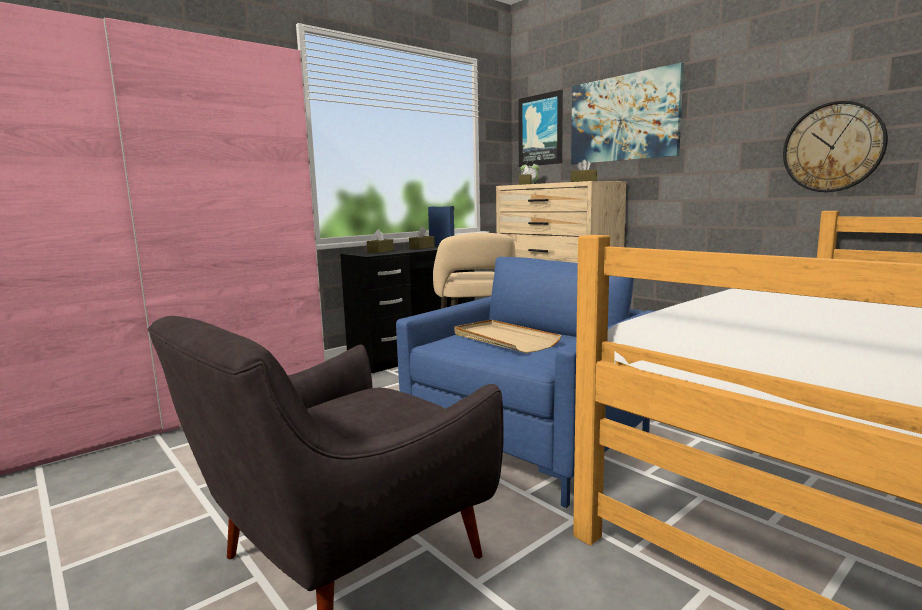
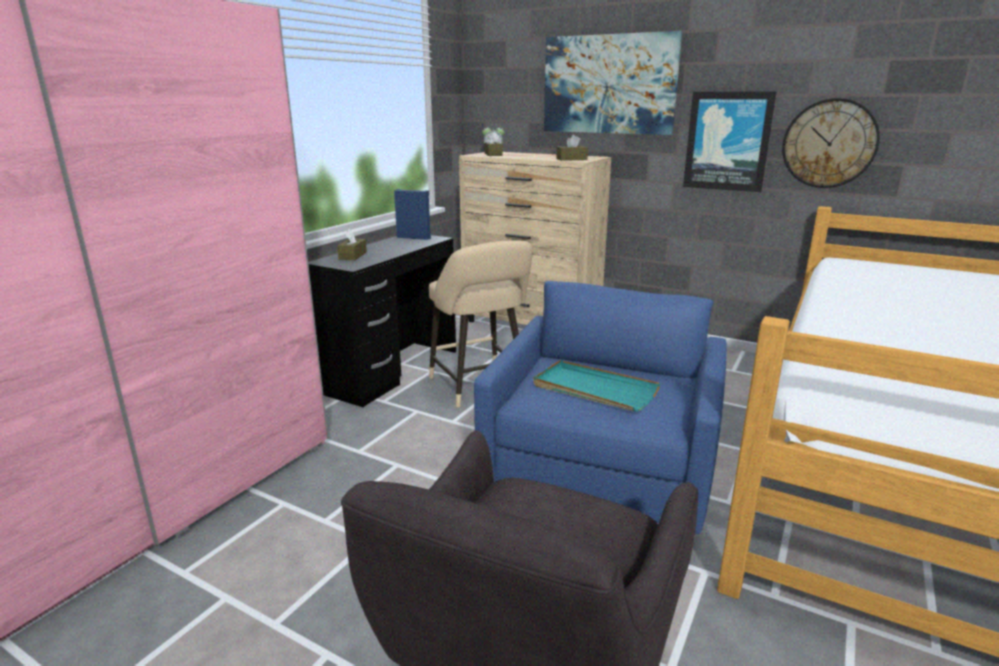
camera: 20 degrees left, 10 degrees up
(422, 247) = (394, 243): brown tissue box -> none
(503, 339) = (594, 390): beige tray -> turquoise tray
(541, 130) = (502, 84): picture -> picture (727, 141)

